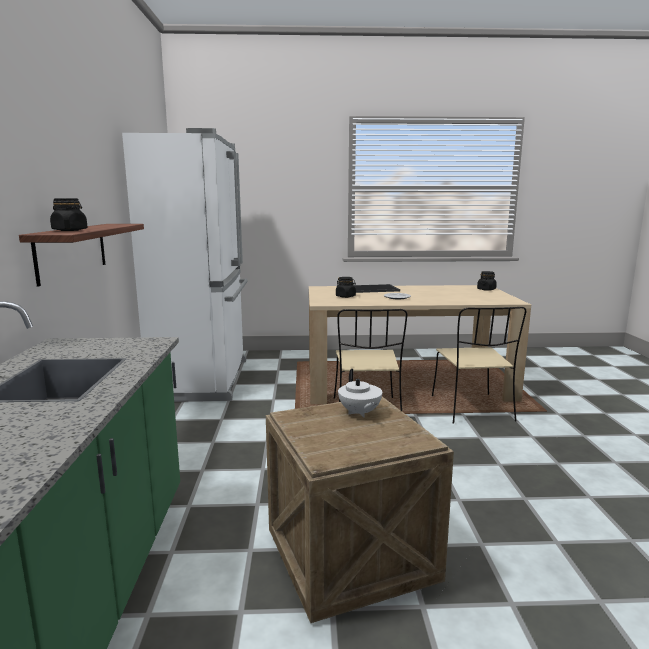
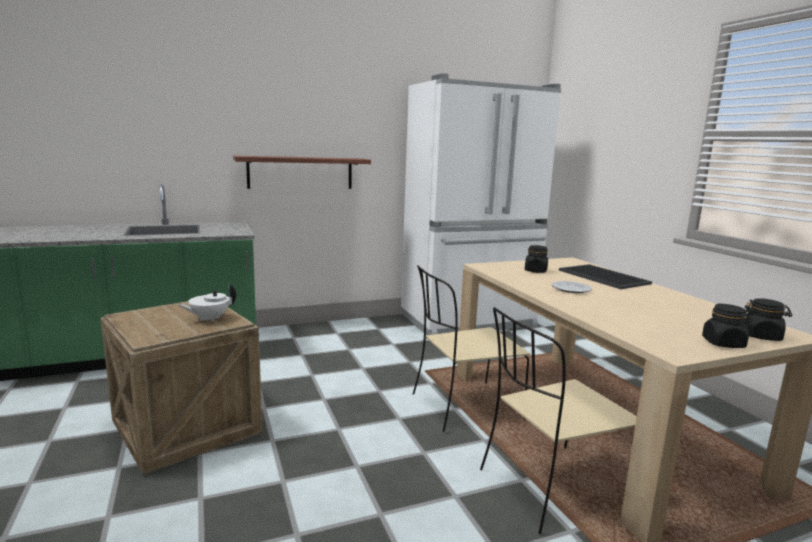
camera: 70 degrees right, 0 degrees up
(70, 230) = (271, 156): black jar -> black jar (723, 343)

